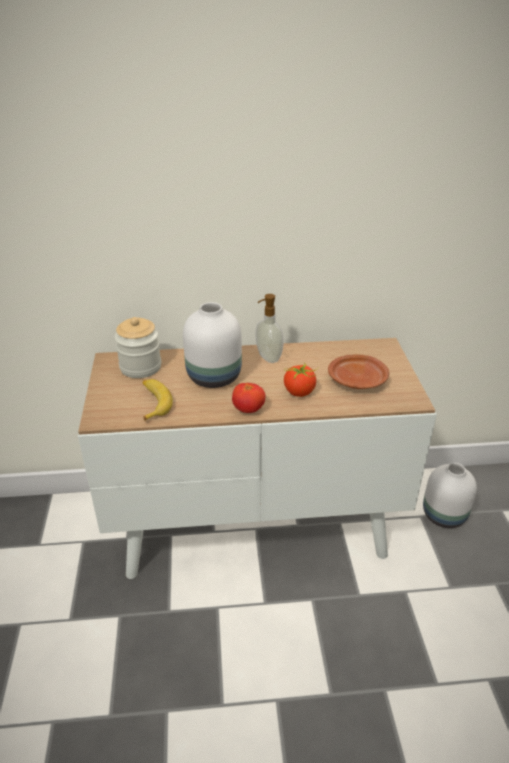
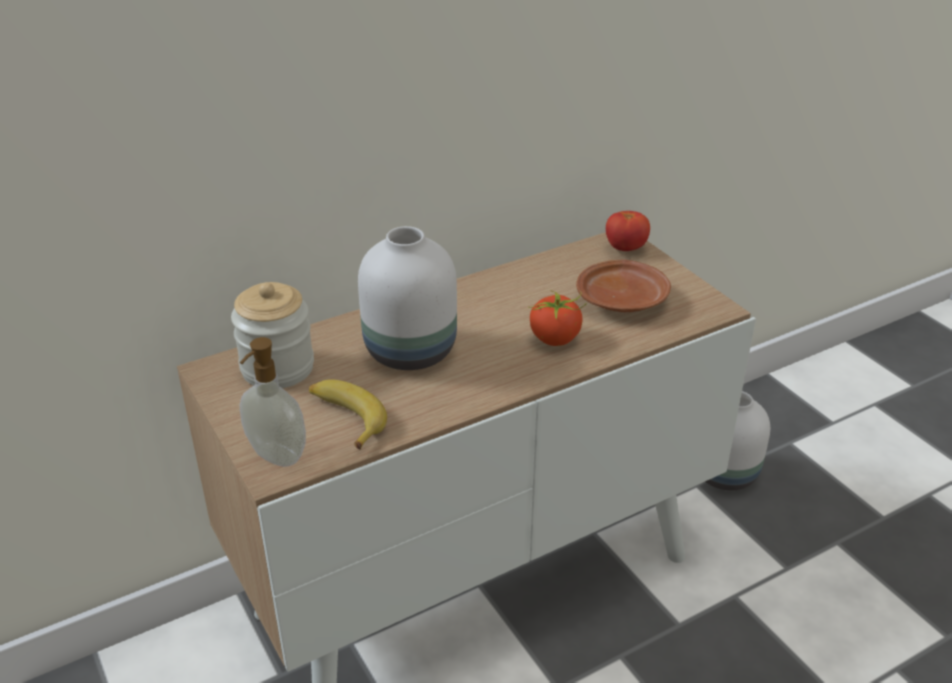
camera: 25 degrees left, 0 degrees up
(248, 410) = (502, 385): tomato -> tomato (626, 248)
(267, 357) = (469, 300): soap dispenser -> soap dispenser (275, 456)

